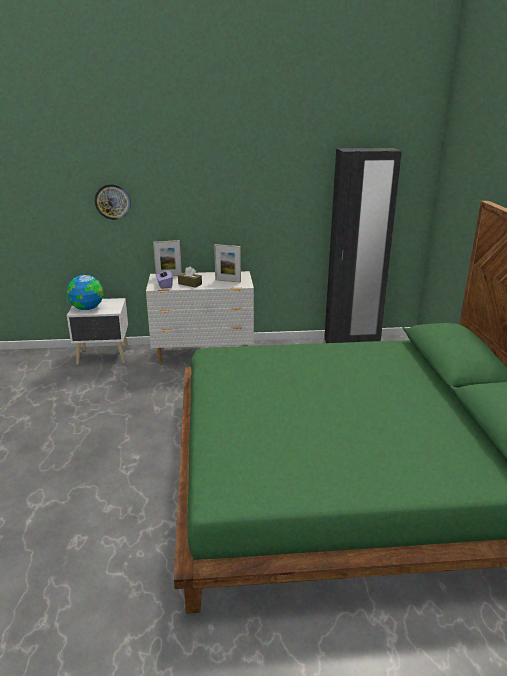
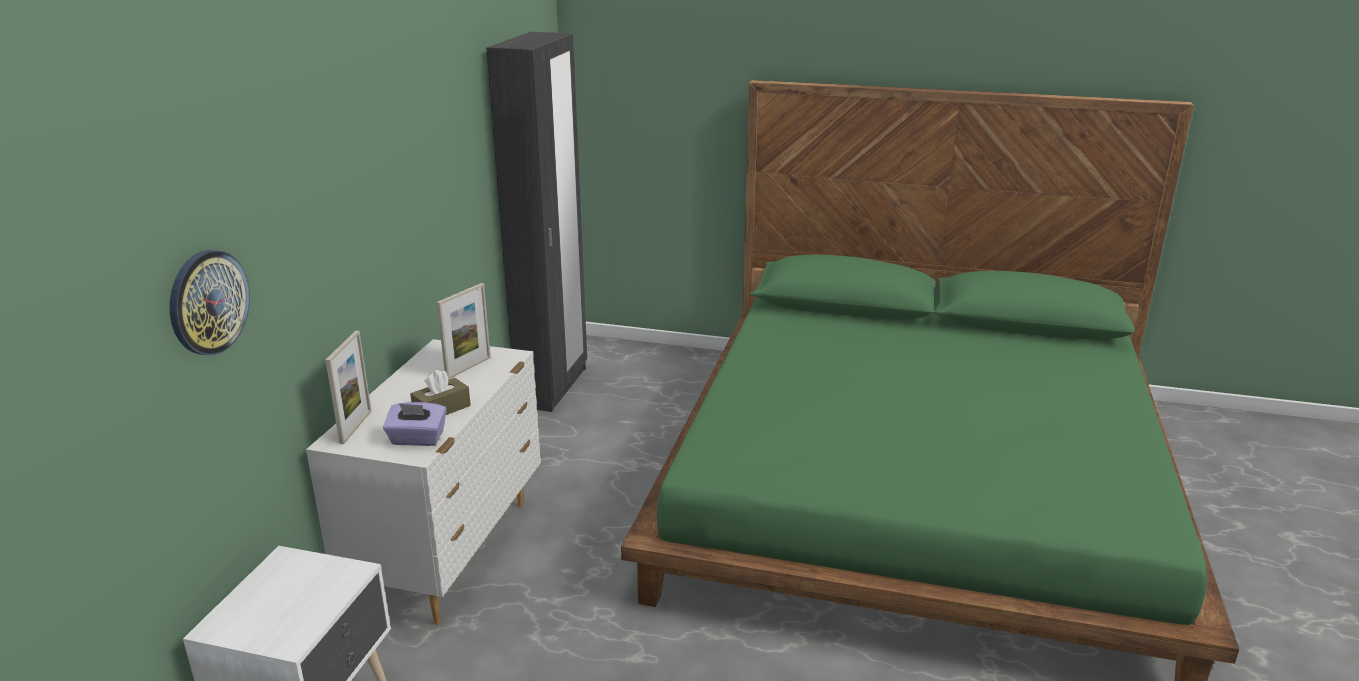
camera: 70 degrees left, 0 degrees up
(87, 308) = (286, 619): globe -> none

